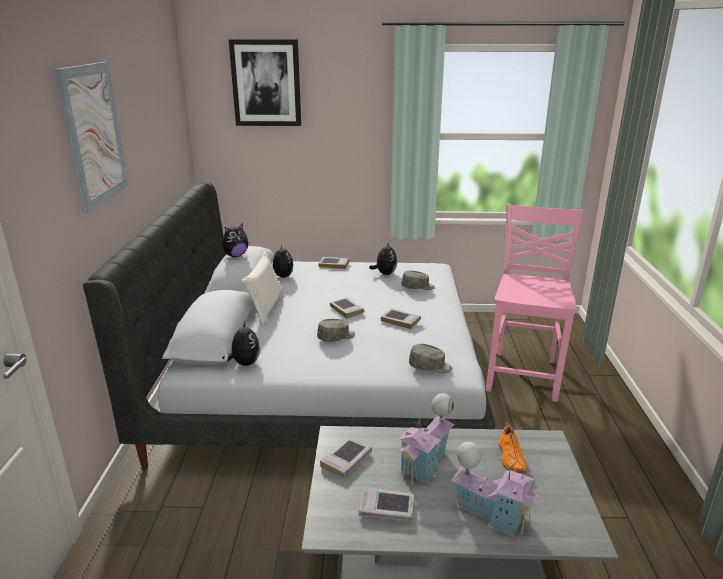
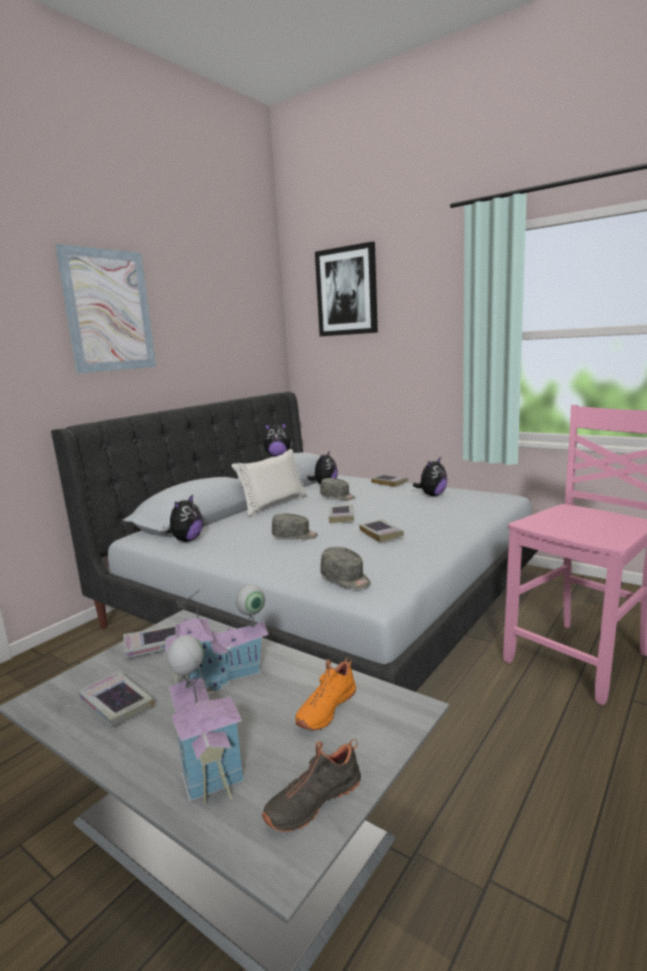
camera: 35 degrees right, 10 degrees down
(418, 287) = (451, 510): grey cap -> grey cap (338, 497)
(565, 506) = (312, 800): none -> black shoe

